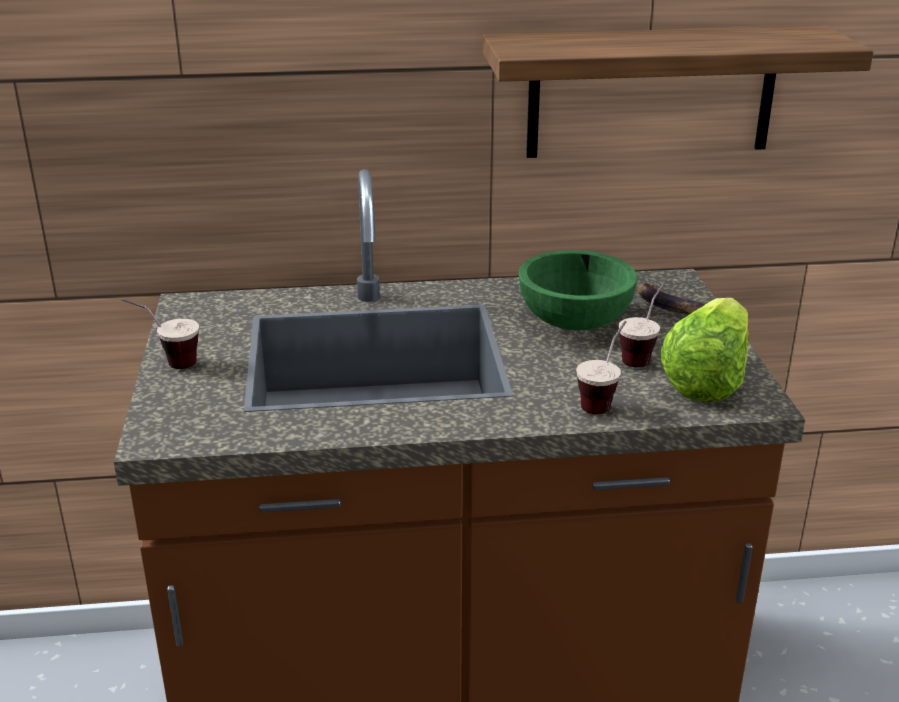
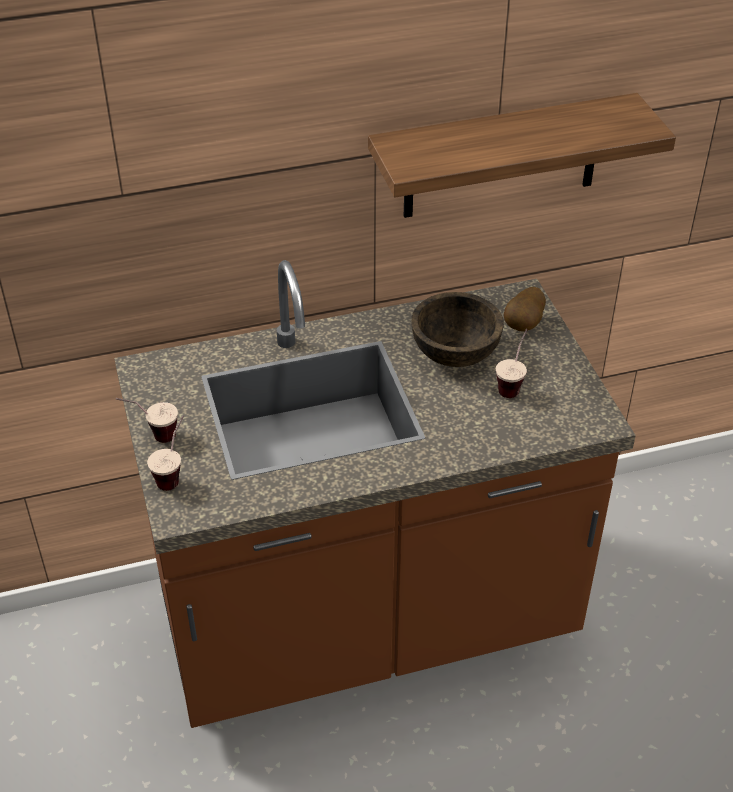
camera: 10 degrees left, 15 degrees up
(575, 322) = (455, 352): green bowl -> brown bowl
(603, 400) = (491, 434): cup -> cup (174, 473)
(669, 305) = (524, 325): banana -> potato
(707, 379) = (562, 403): lettuce -> none

